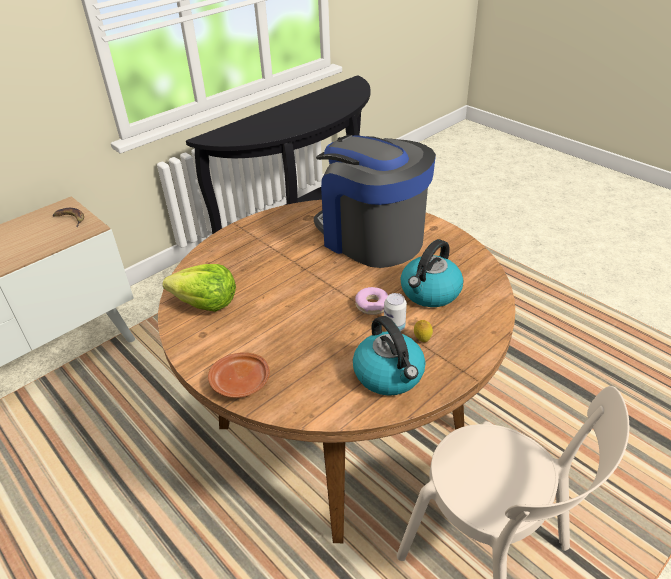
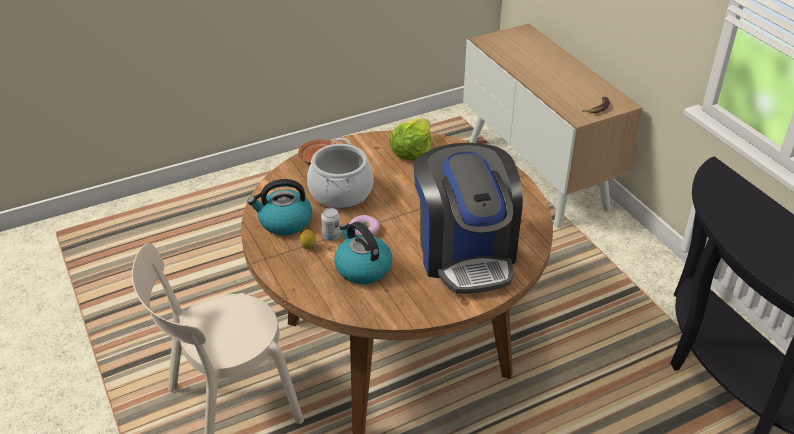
camera: 105 degrees right, 0 degrees up
(309, 341) = (341, 192): none -> cooking pot
(371, 237) = (465, 253): coffee machine -> coffee machine turned 105 degrees clockwise

